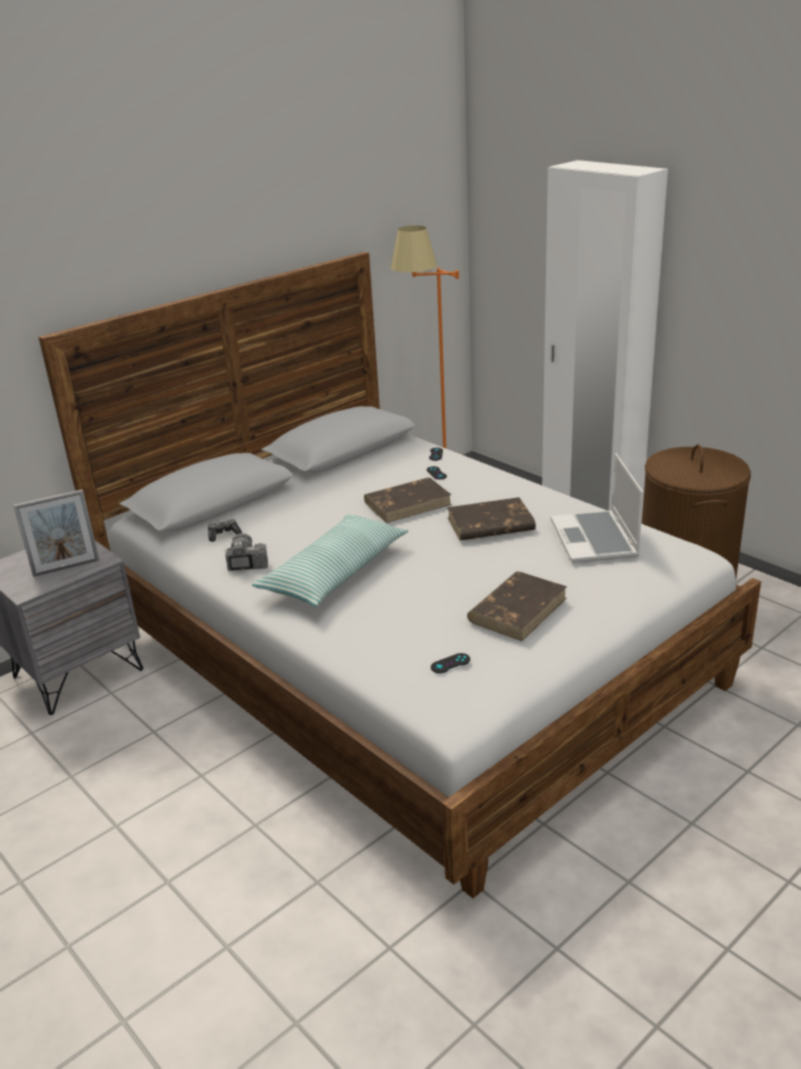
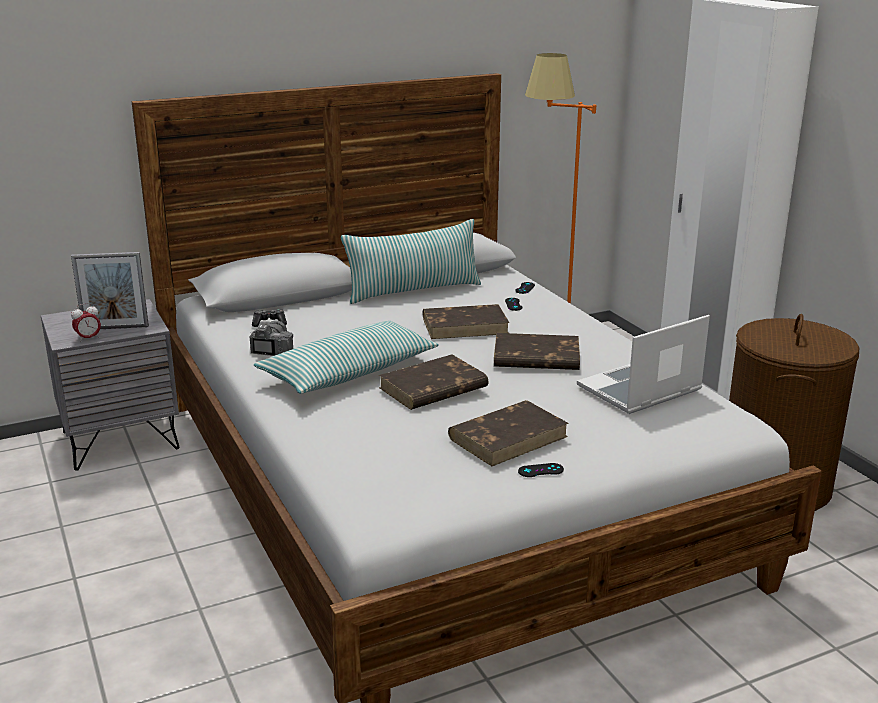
camera: 15 degrees right, 5 degrees down
(46, 585) = (88, 338): none -> alarm clock
(337, 475) = (413, 291): none -> pillow
(422, 574) = (432, 388): none -> brown book
(450, 663) = (403, 471): black game controller -> black game controller (541, 470)
(595, 539) = (639, 390): laptop -> laptop turned 45 degrees clockwise

